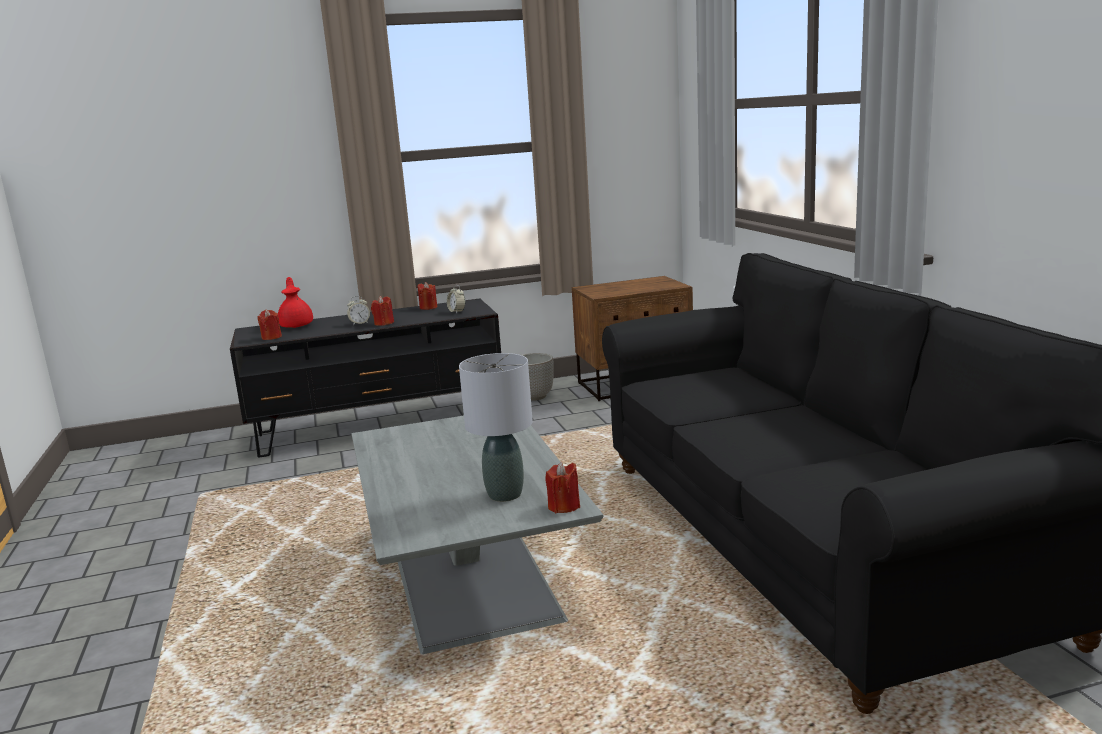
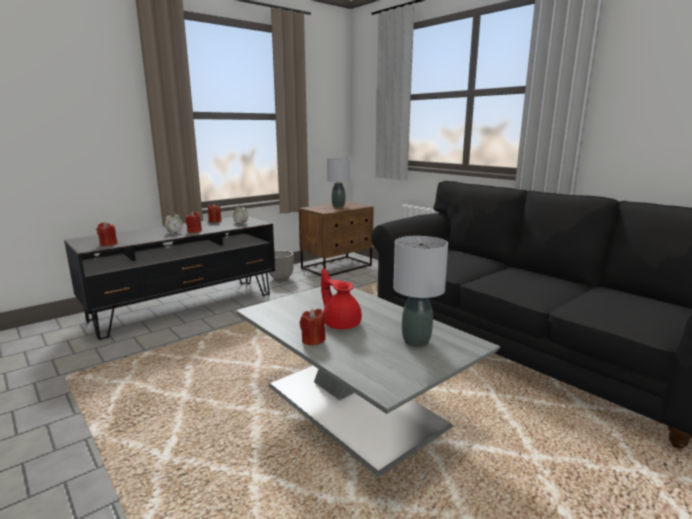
camera: 25 degrees left, 0 degrees up
(297, 325) = (121, 235): red teapot -> red teapot (341, 323)
(564, 506) = (468, 344): red candle -> red candle (313, 340)
(635, 285) = (338, 206): none -> grey table lamp

